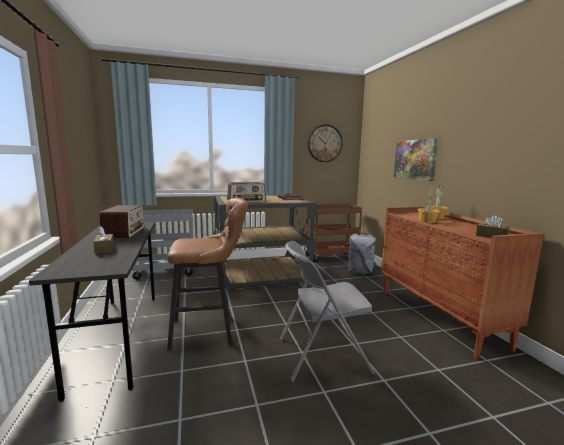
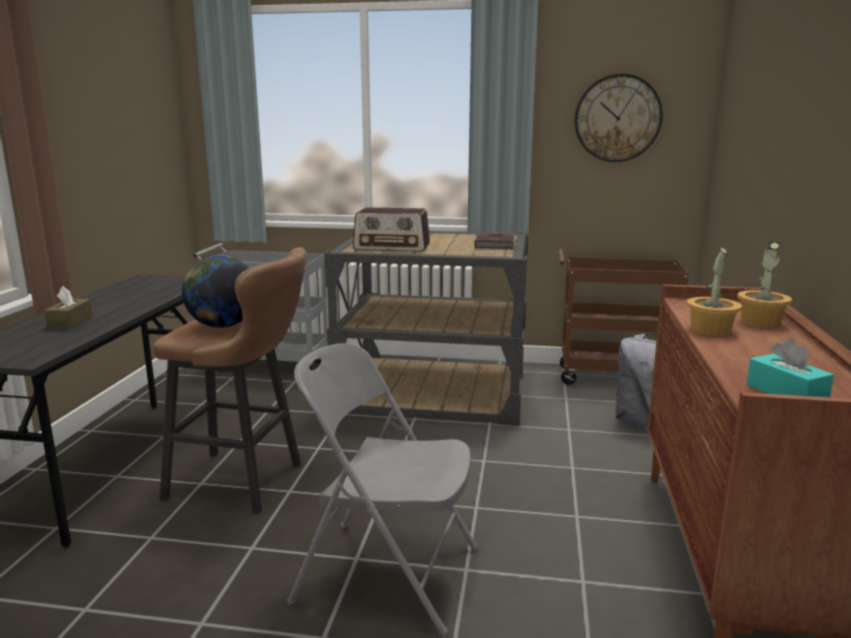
camera: 25 degrees right, 5 degrees up
(124, 232) = (141, 294): radio -> none
(200, 242) = (222, 326): none -> globe
(415, 159) = (776, 167): picture -> none
(491, 236) = (786, 393): brown tissue box -> turquoise tissue box

